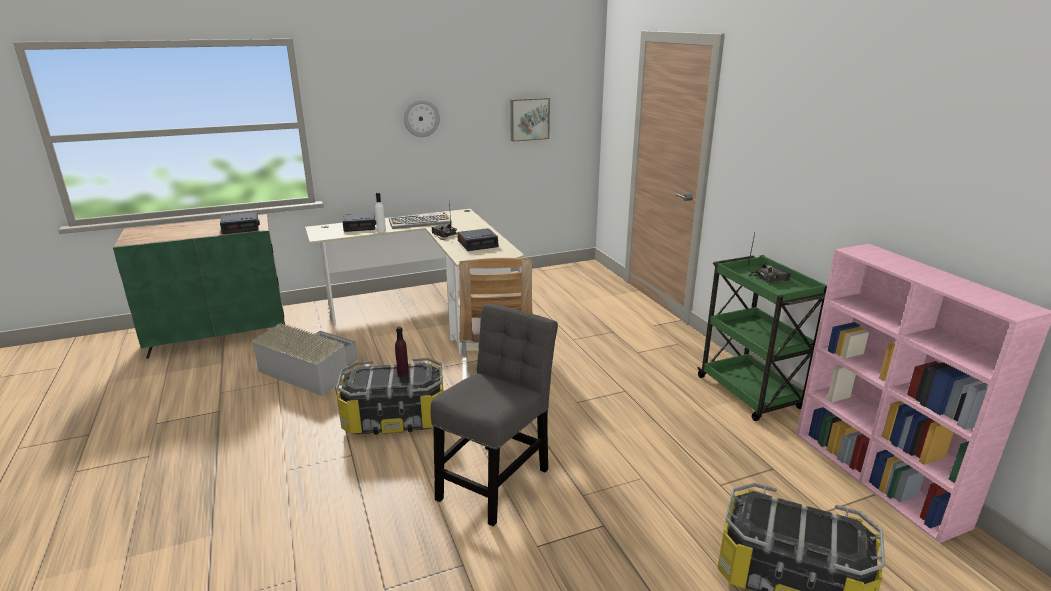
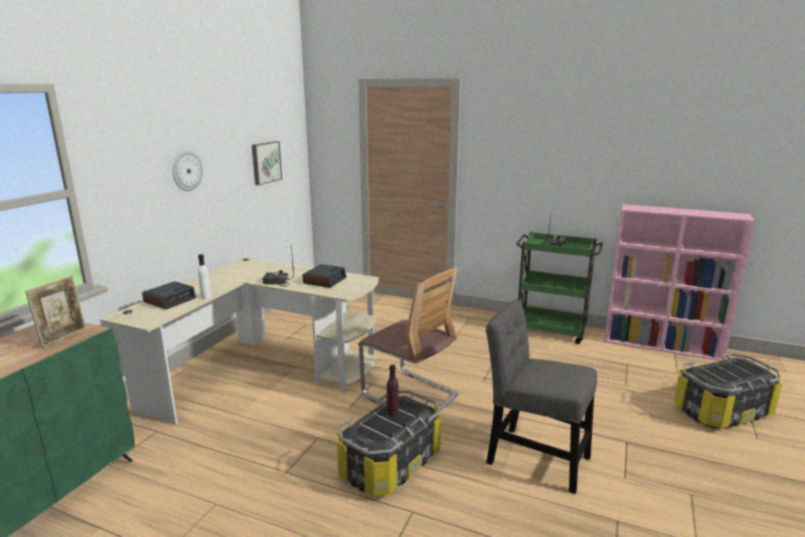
camera: 45 degrees left, 5 degrees down
(241, 227) = (63, 337): alarm clock -> picture frame
(310, 369) = (230, 473): grey storage box -> none
(420, 222) = (226, 279): keyboard -> none
(496, 479) = (533, 457): grey chair -> grey chair turned 45 degrees counterclockwise

